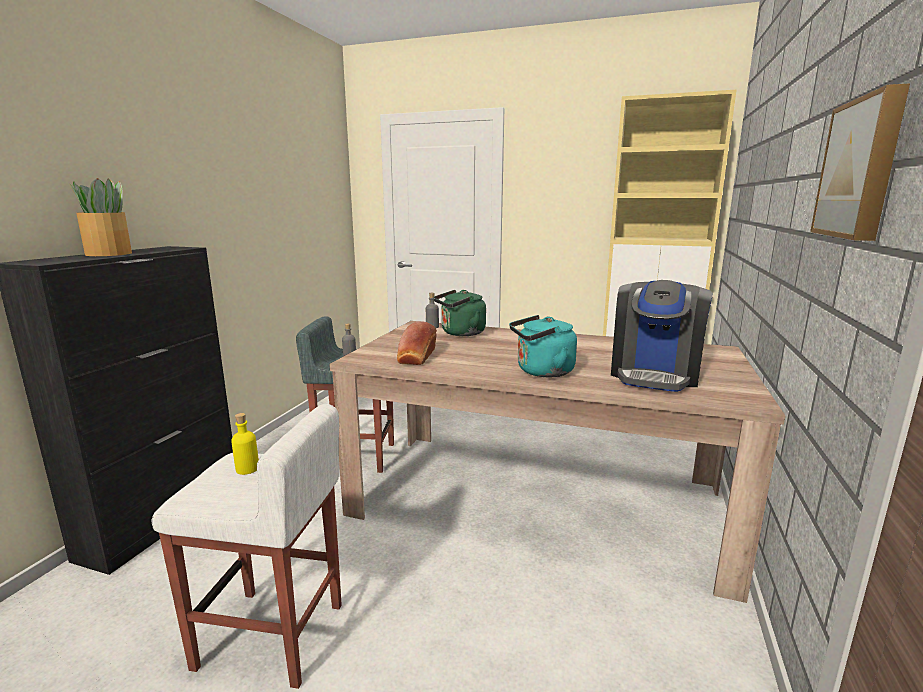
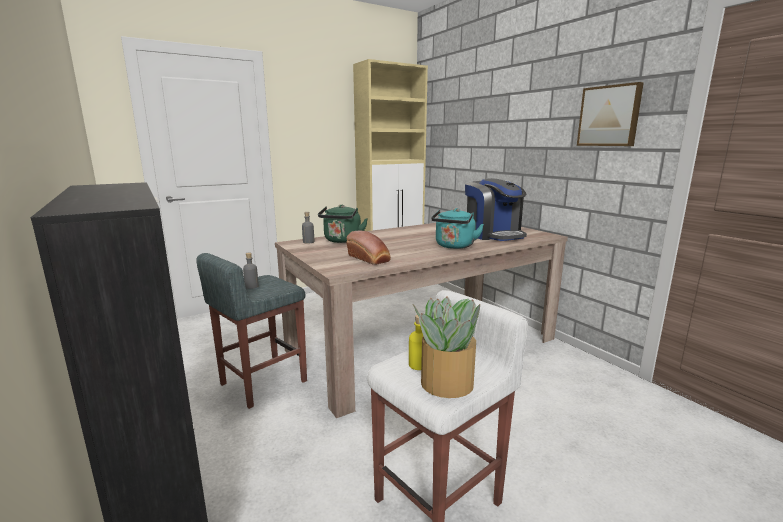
camera: 50 degrees left, 0 degrees up
(109, 254) = (100, 194): potted plant -> potted plant (445, 383)

